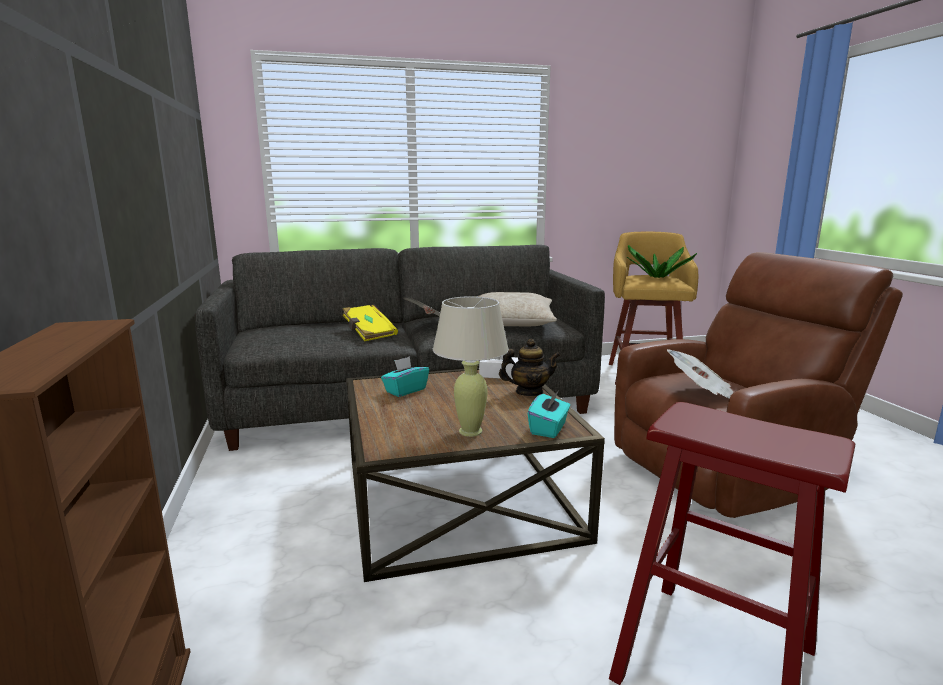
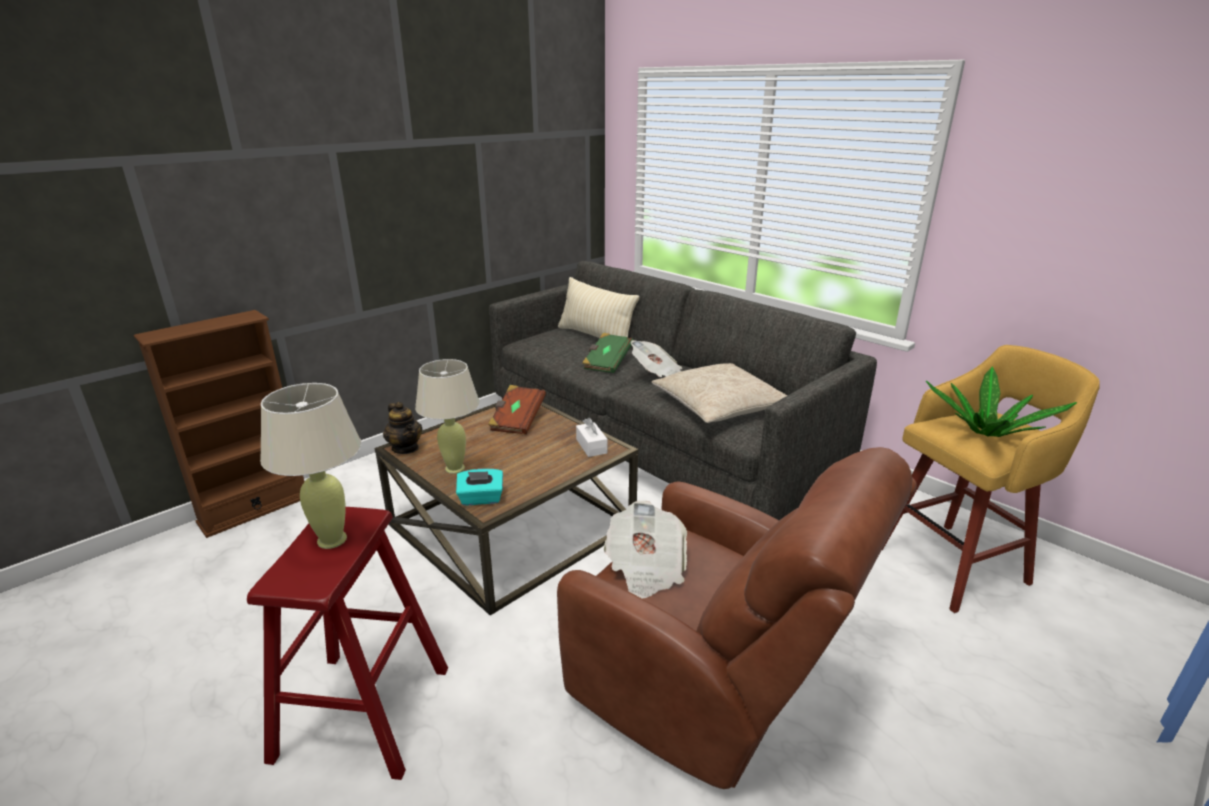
camera: 60 degrees right, 10 degrees up
(304, 325) = (596, 337): none -> beige pillow
(369, 333) = (607, 363): yellow book -> green book
(405, 390) = (517, 421): turquoise tissue box -> brown book
(529, 392) = (559, 470): teapot -> teapot (405, 448)
(732, 428) = (332, 539): none -> beige table lamp

